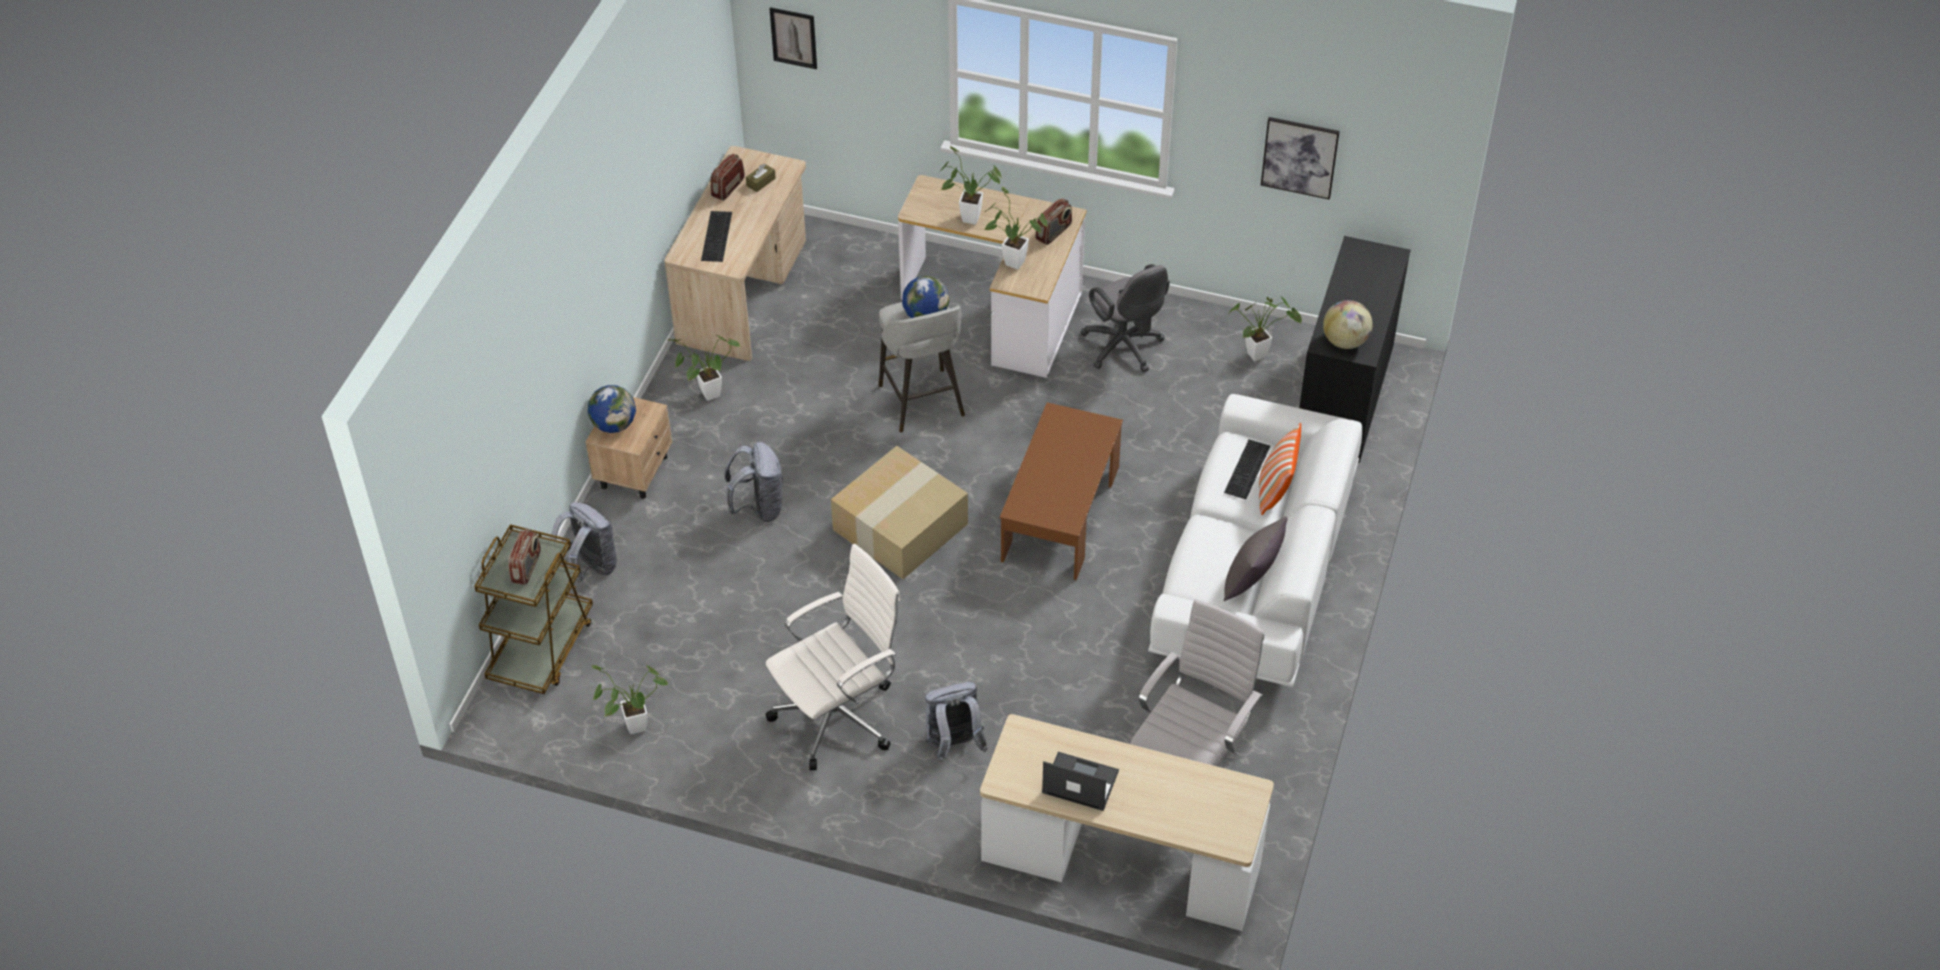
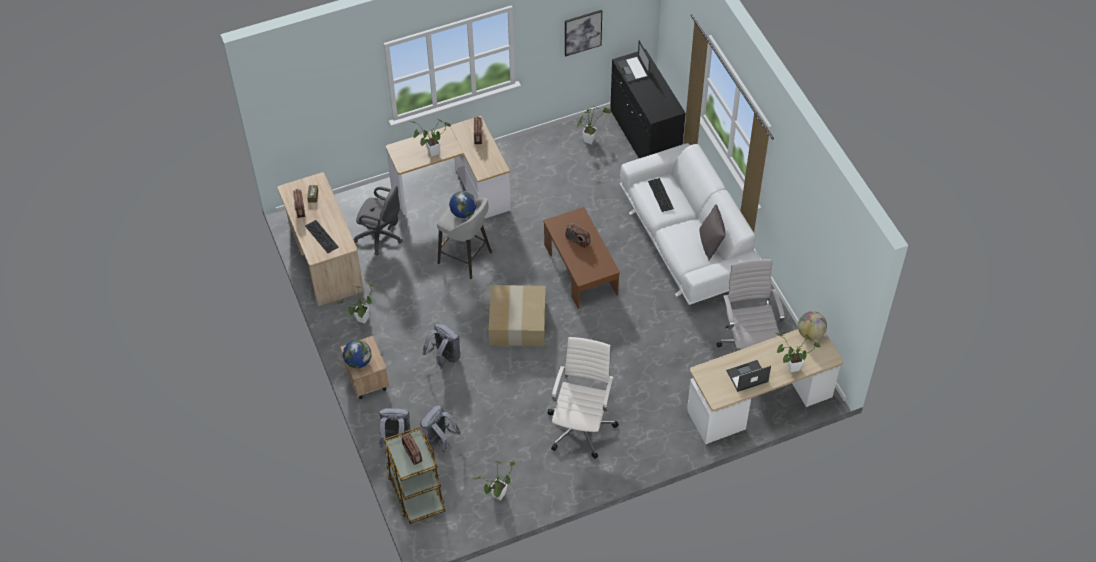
camera: 40 degrees left, 5 degrees up
(793, 38) = (295, 110): picture -> none
(954, 745) = (642, 403): grey backpack -> grey backpack (439, 441)
(1011, 261) = (474, 162): potted plant -> potted plant (790, 368)
(1064, 457) = (577, 240): none -> radio
(1125, 349) = (530, 174): grey office chair -> grey office chair (381, 237)
(1275, 491) = (680, 197): pillow -> none
(1345, 341) = (661, 109): globe -> globe (810, 333)
(1360, 266) = (633, 70): none -> laptop

